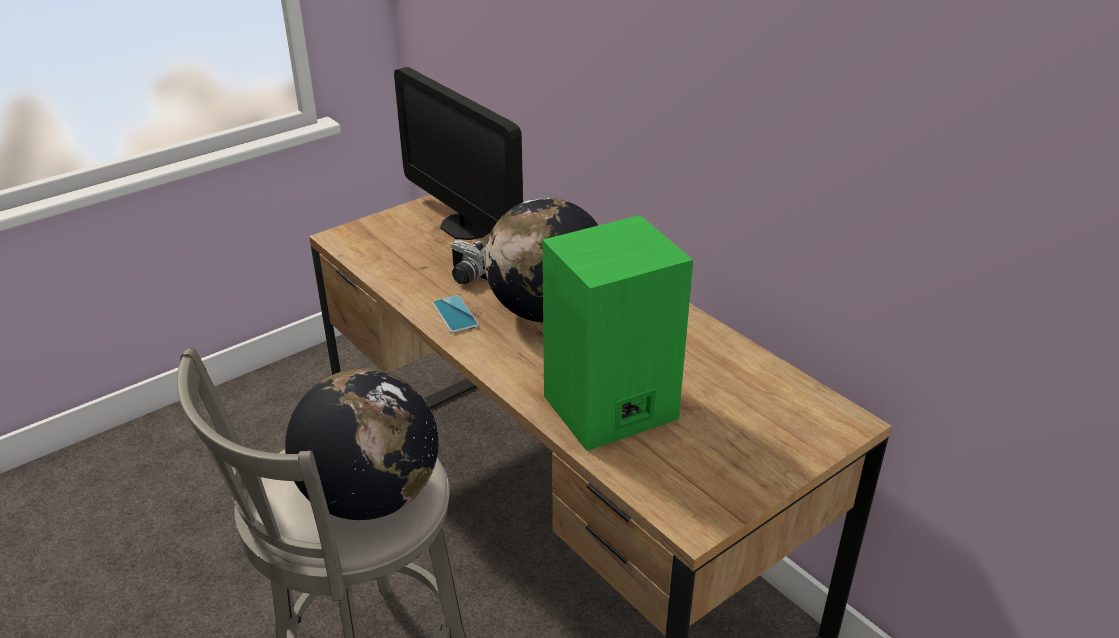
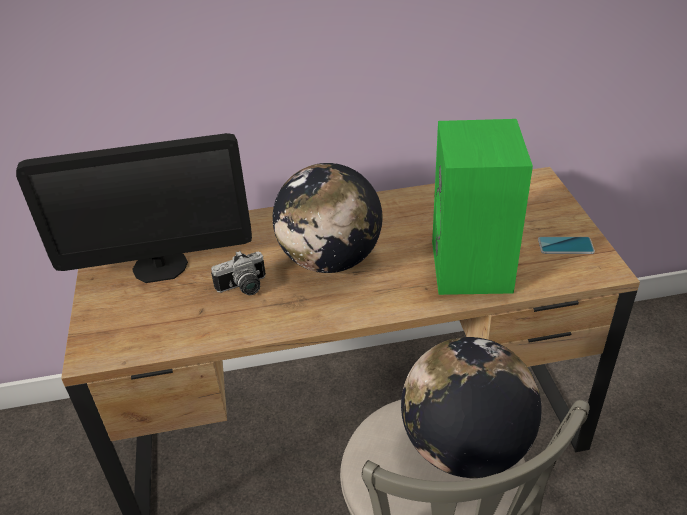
camera: 60 degrees left, 5 degrees up
(455, 315) = (294, 311): phone -> phone (565, 246)

